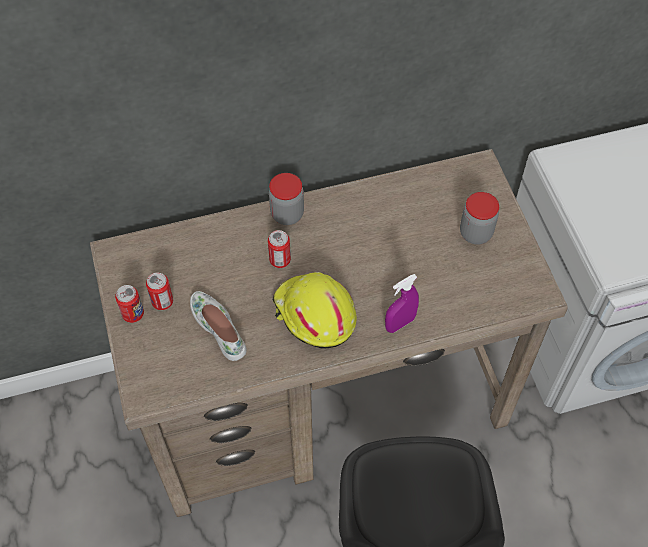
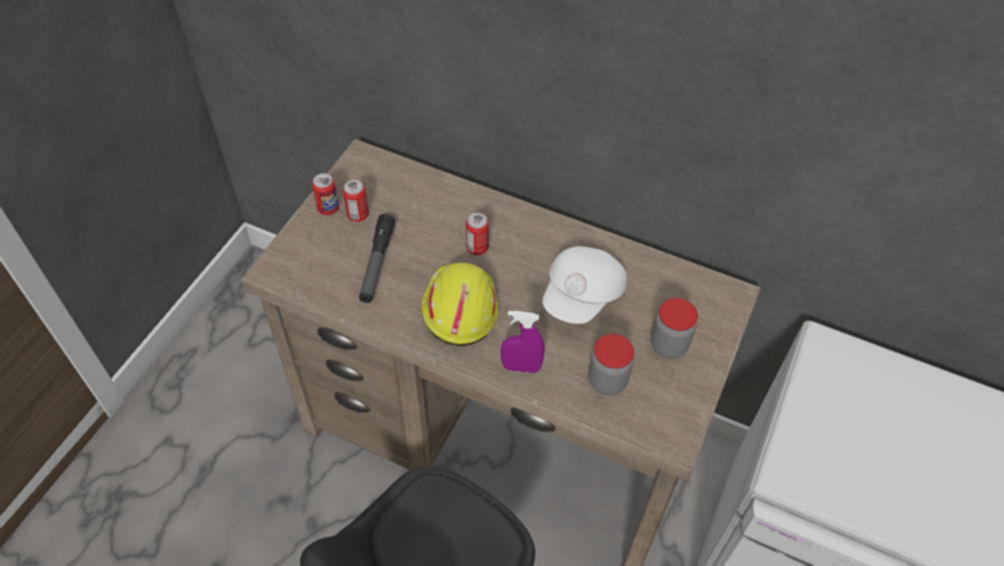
camera: 40 degrees right, 5 degrees down
(219, 328) = (377, 263): white shoe -> flashlight
(287, 214) = (520, 218): jar -> jar (607, 381)
(389, 241) = (583, 296): none -> white cap

